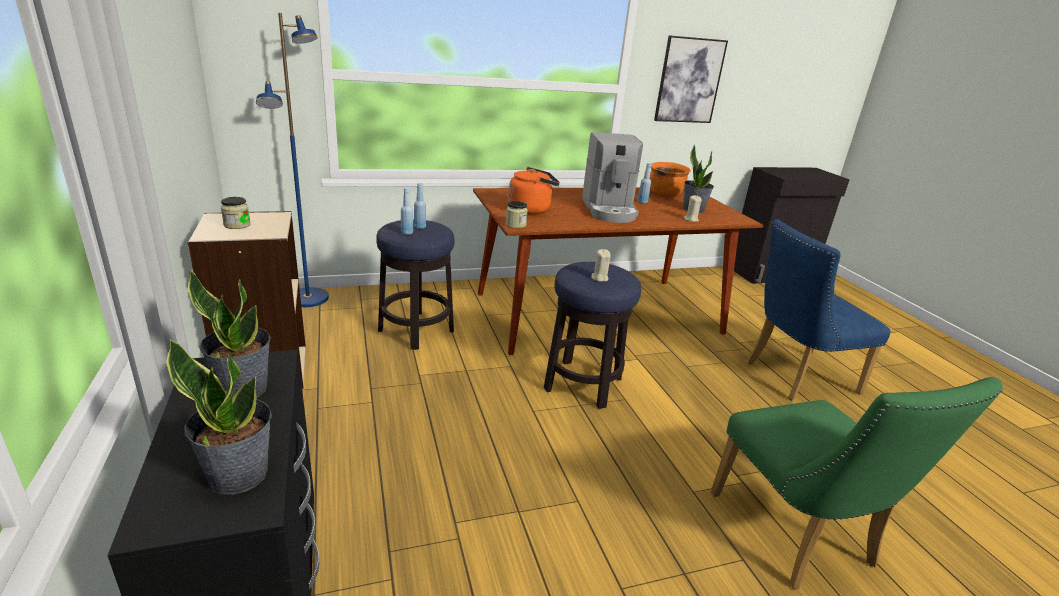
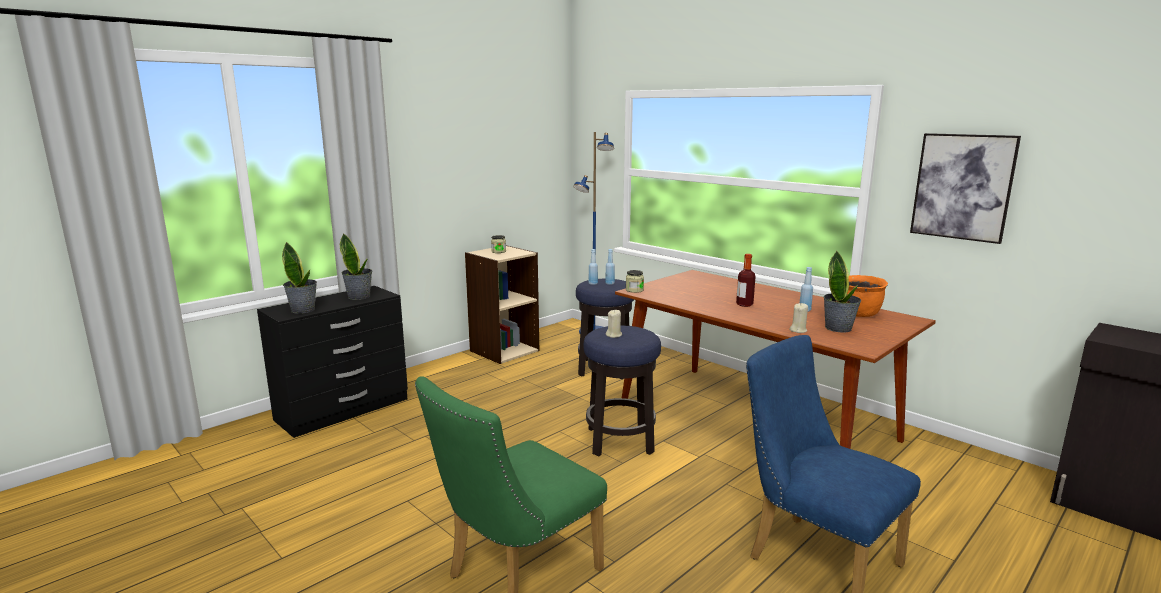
camera: 65 degrees right, 10 degrees down
(531, 209) = (681, 288): orange kettle -> none
(609, 210) = (744, 304): coffee machine -> bottle

